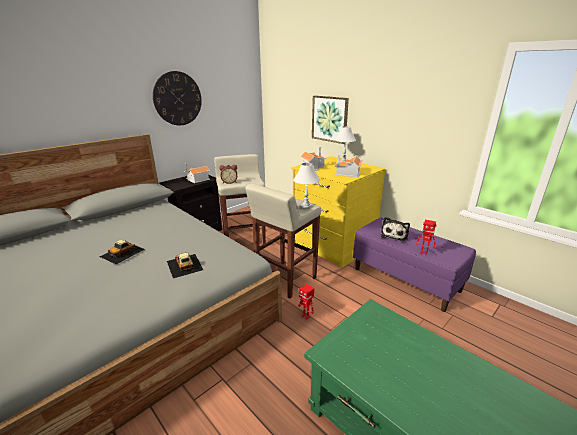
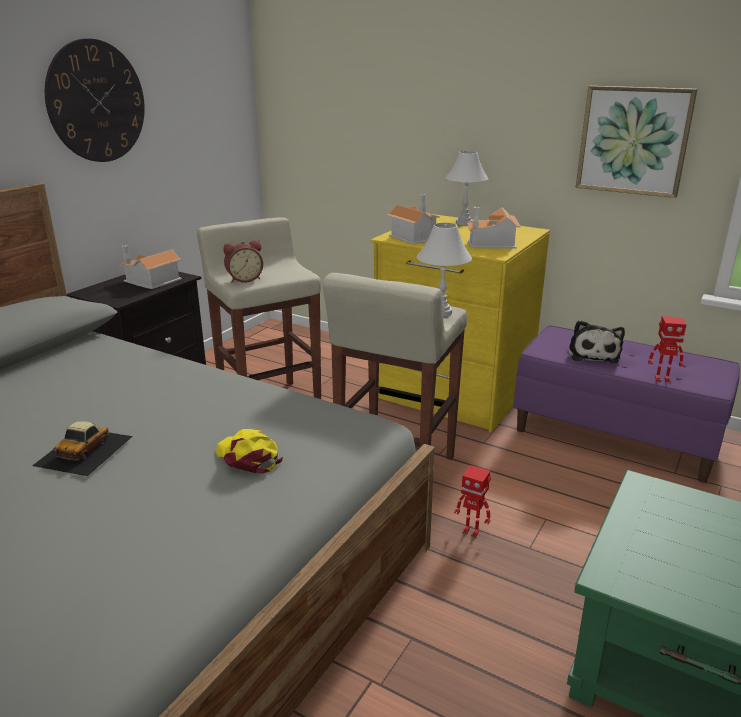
camera: 15 degrees left, 0 degrees up
(184, 265) = (248, 457): toy car -> yellow cap
(330, 119) = (423, 139): picture -> picture (633, 140)

